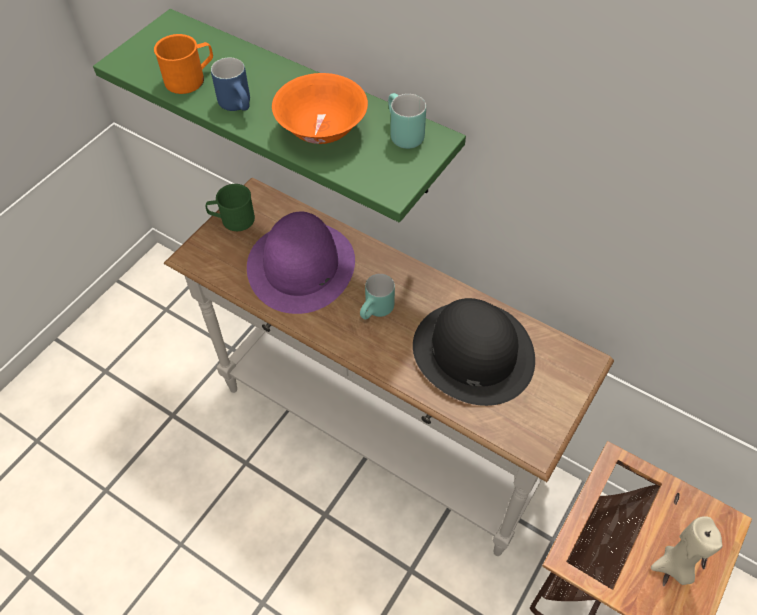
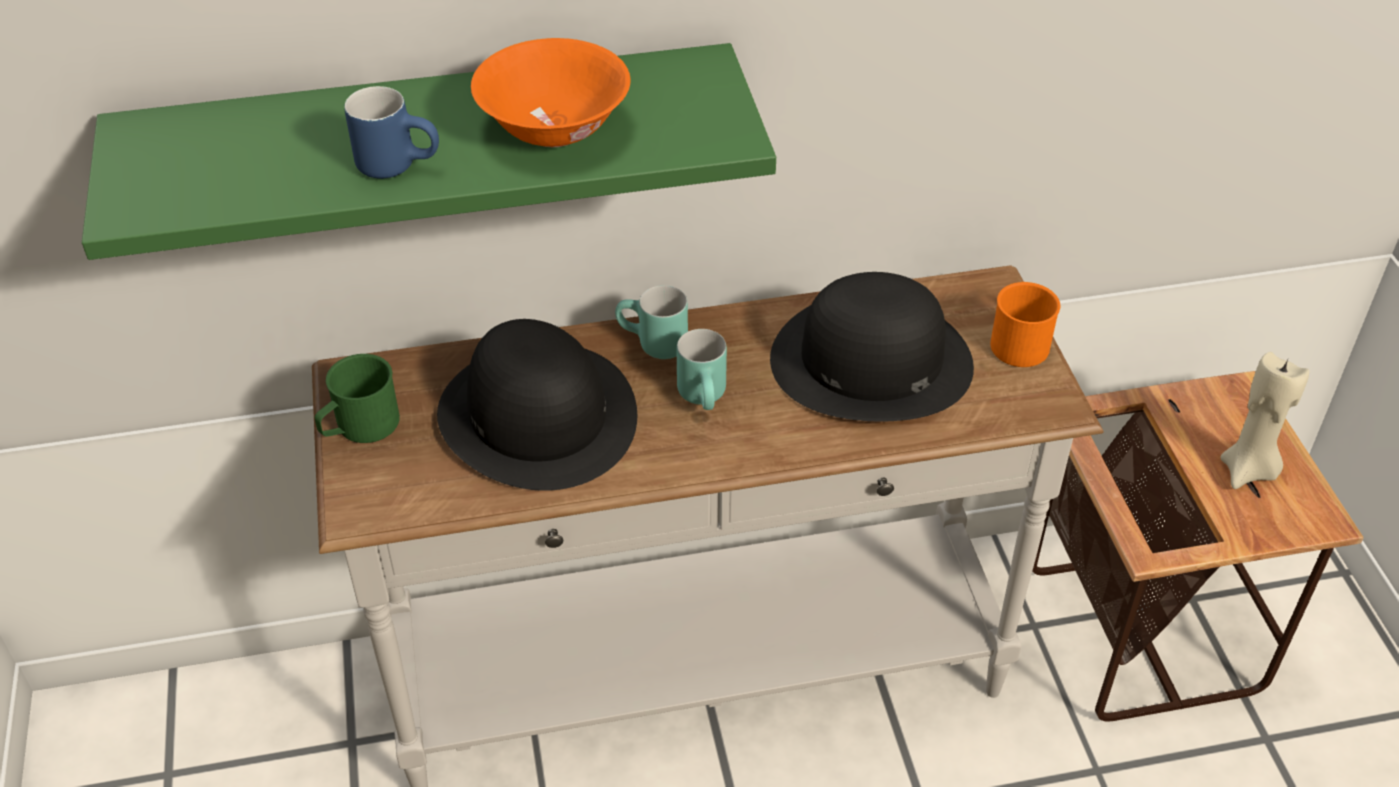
camera: 45 degrees left, 10 degrees down
(190, 78) = (274, 173): orange mug -> orange mug (1019, 340)
(301, 266) = (538, 415): purple hat -> black hat
(401, 134) = (658, 81): turquoise mug -> turquoise mug (652, 345)

